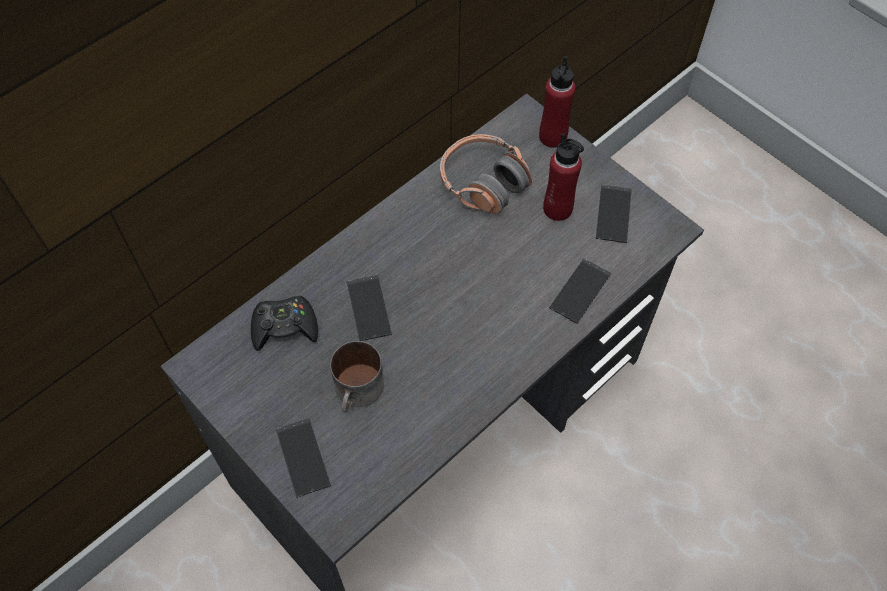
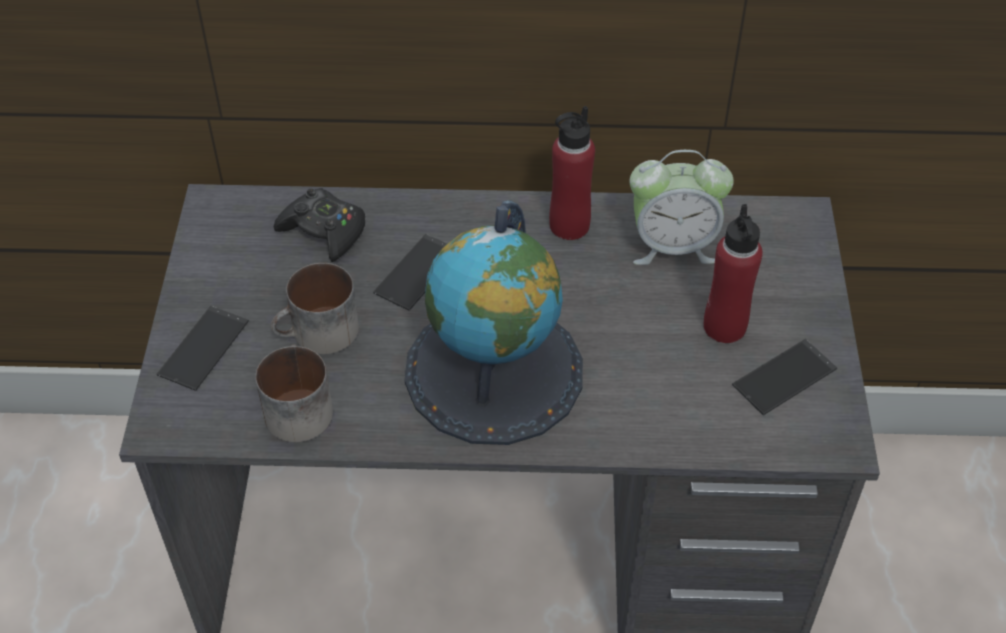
camera: 45 degrees right, 10 degrees down
(398, 443) = (295, 407): none -> mug
(477, 330) = (495, 372): none -> globe
(483, 182) = (673, 246): headphones -> alarm clock
(552, 137) = (807, 256): red bottle -> red bottle (569, 225)
(580, 291) = (649, 420): phone -> none

